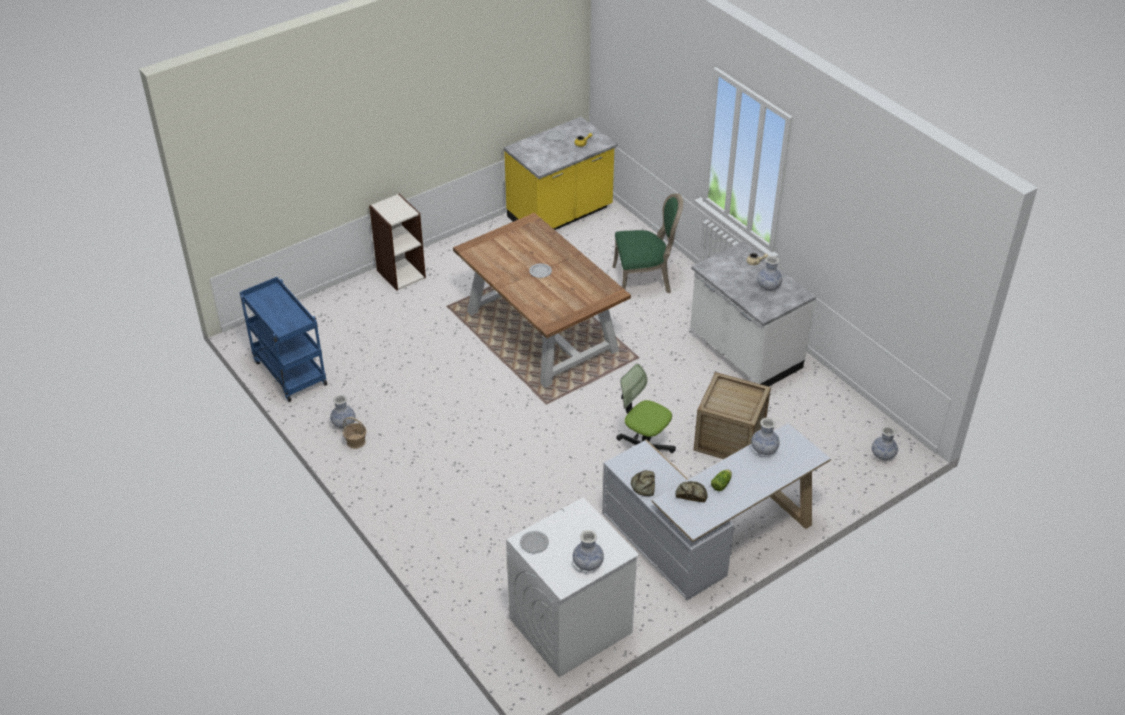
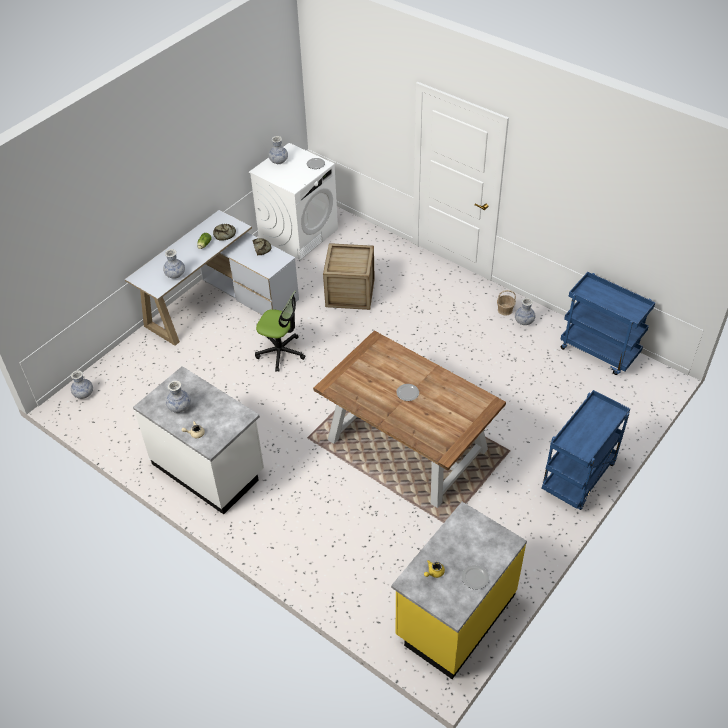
camera: 165 degrees right, 5 degrees up
(401, 273) = (578, 479): bookcase -> blue cart
(644, 281) = (326, 534): green chair -> none
(729, 439) = (213, 378): crate -> crate (350, 293)

